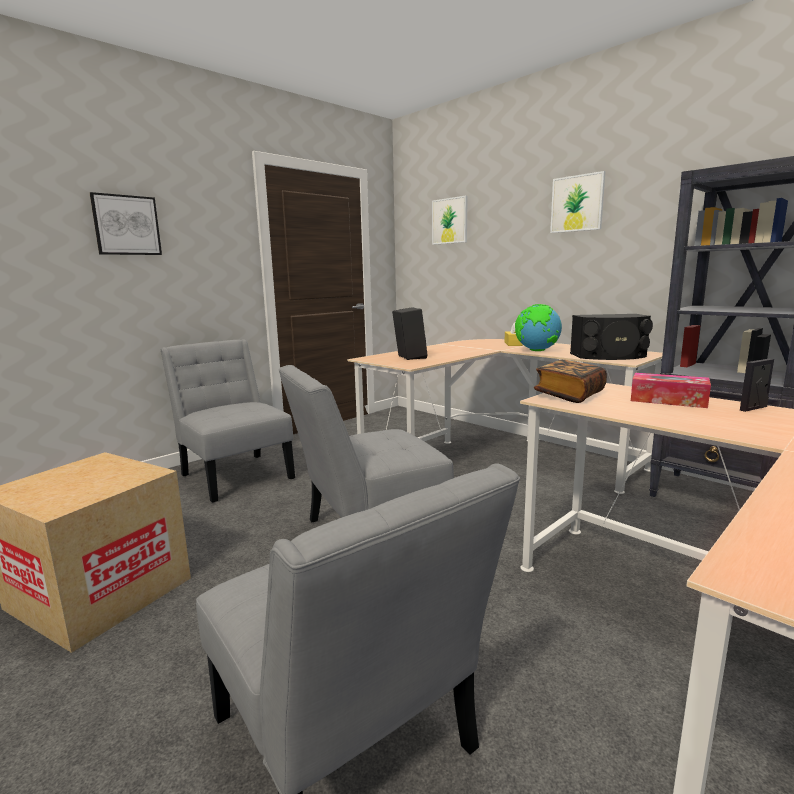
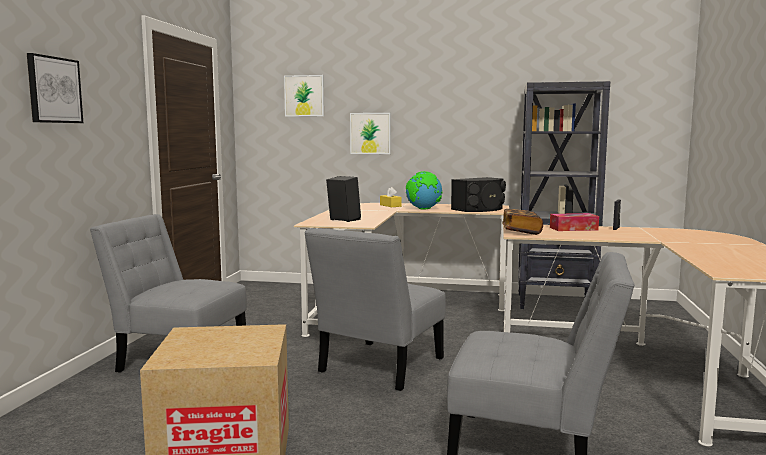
camera: 35 degrees left, 5 degrees down
(577, 203) = (429, 92): picture -> picture (370, 133)

